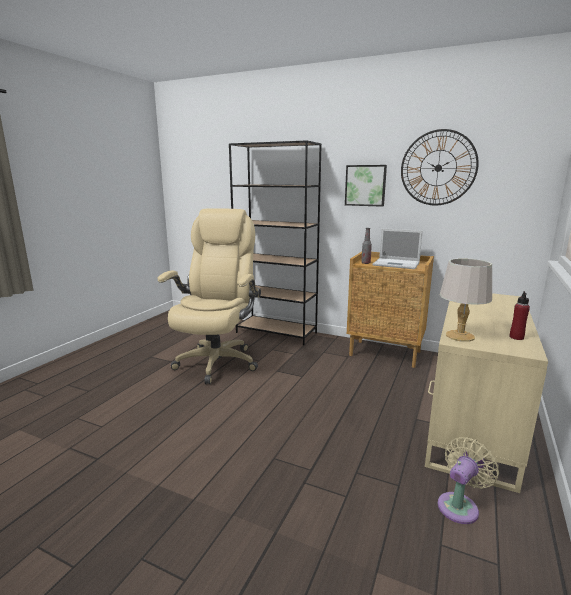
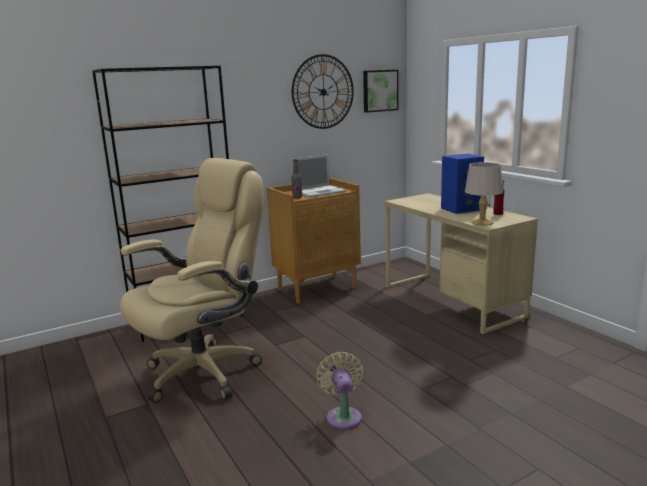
camera: 55 degrees left, 0 degrees up
(217, 362) = (204, 373): beige office chair -> beige office chair turned 90 degrees clockwise
(365, 185) = (259, 114): picture -> picture (379, 90)
(460, 505) = (527, 338): beige fan -> beige fan (343, 416)
(494, 318) = (461, 209): none -> blue speaker

